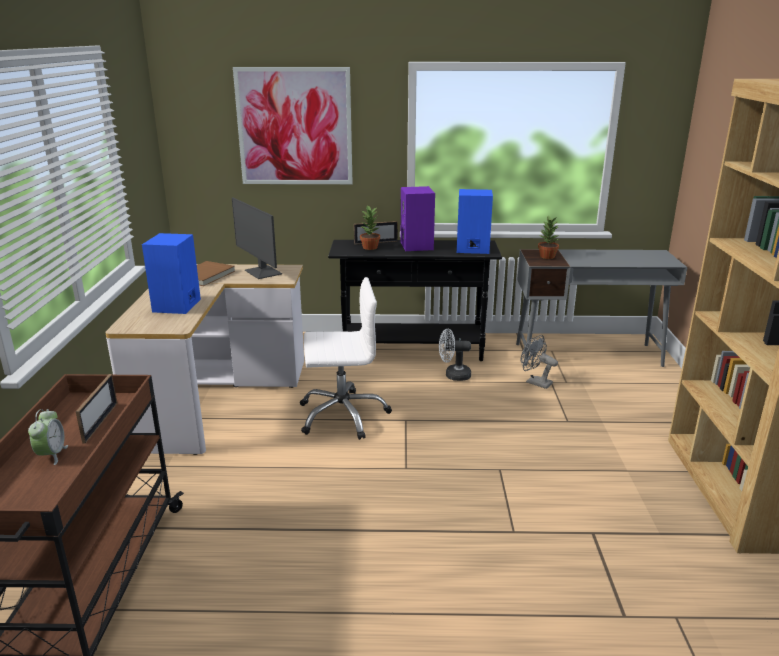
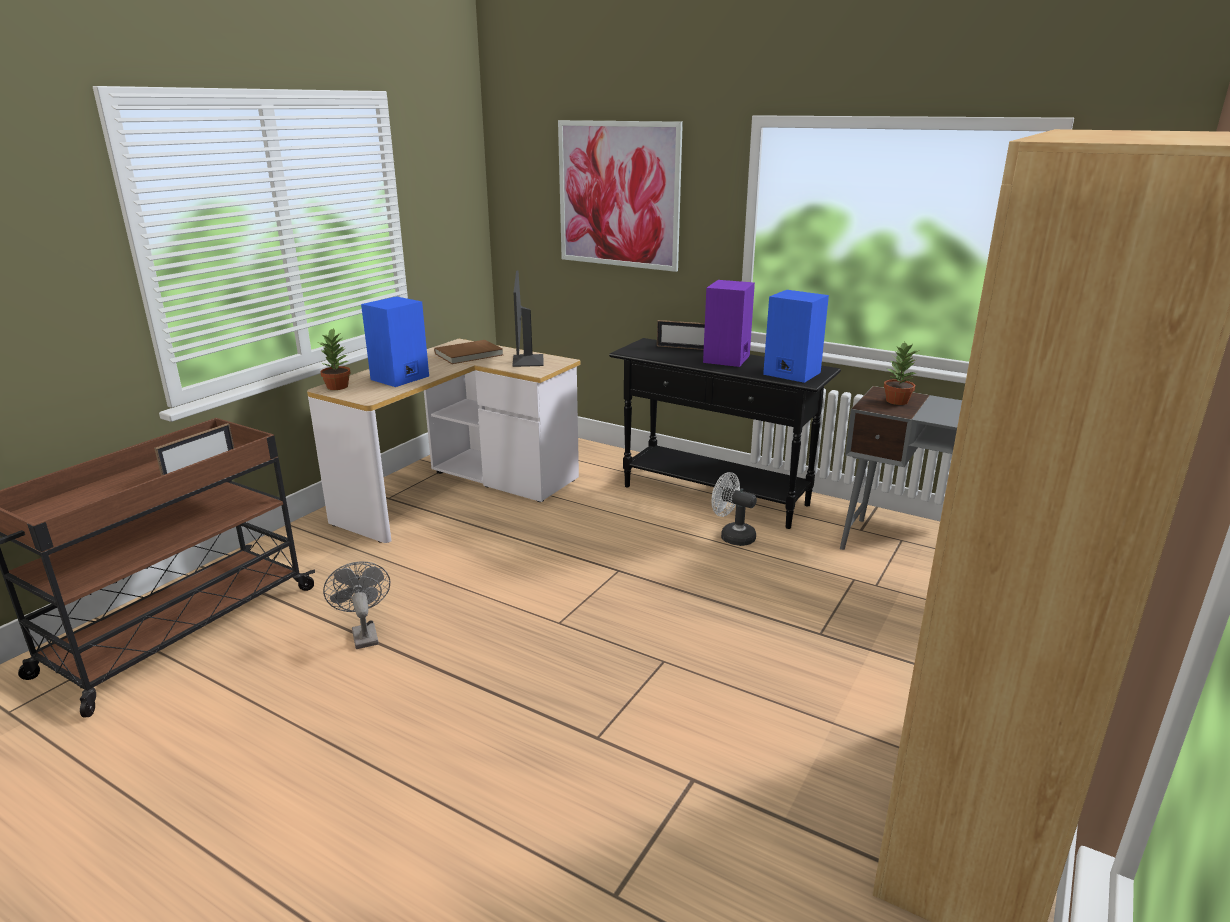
camera: 30 degrees right, 0 degrees up
(52, 455) = (129, 485): alarm clock -> none
(342, 415) = (557, 545): white office chair -> none
(370, 247) = (669, 352): potted plant -> potted plant (338, 387)
(535, 382) = (830, 573): grey fan -> grey fan (363, 634)

